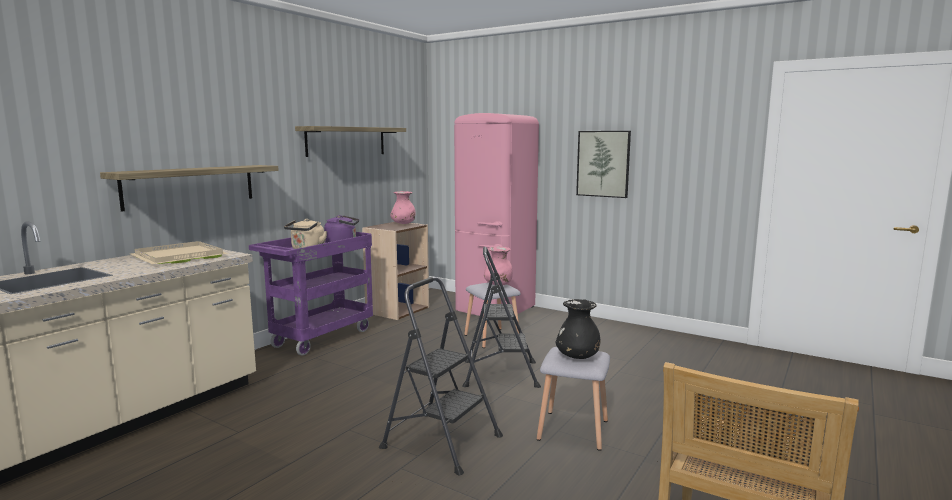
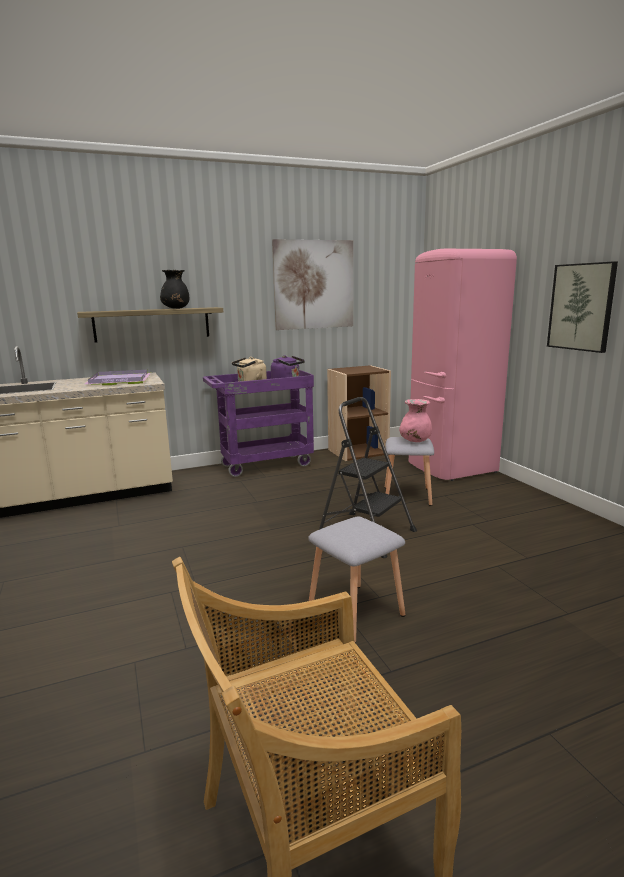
camera: 35 degrees right, 5 degrees up
(181, 256) = (120, 380): beige tray -> purple tray
(346, 141) = (314, 285): shelf -> picture
(403, 224) = (370, 368): pink vase -> none
(439, 440) = (229, 578): black step ladder -> none
(577, 357) = (352, 533): black vase -> black vase (176, 308)

